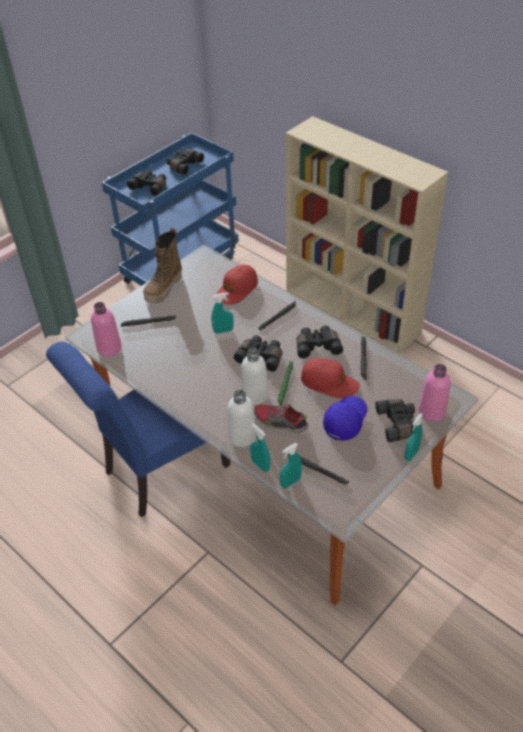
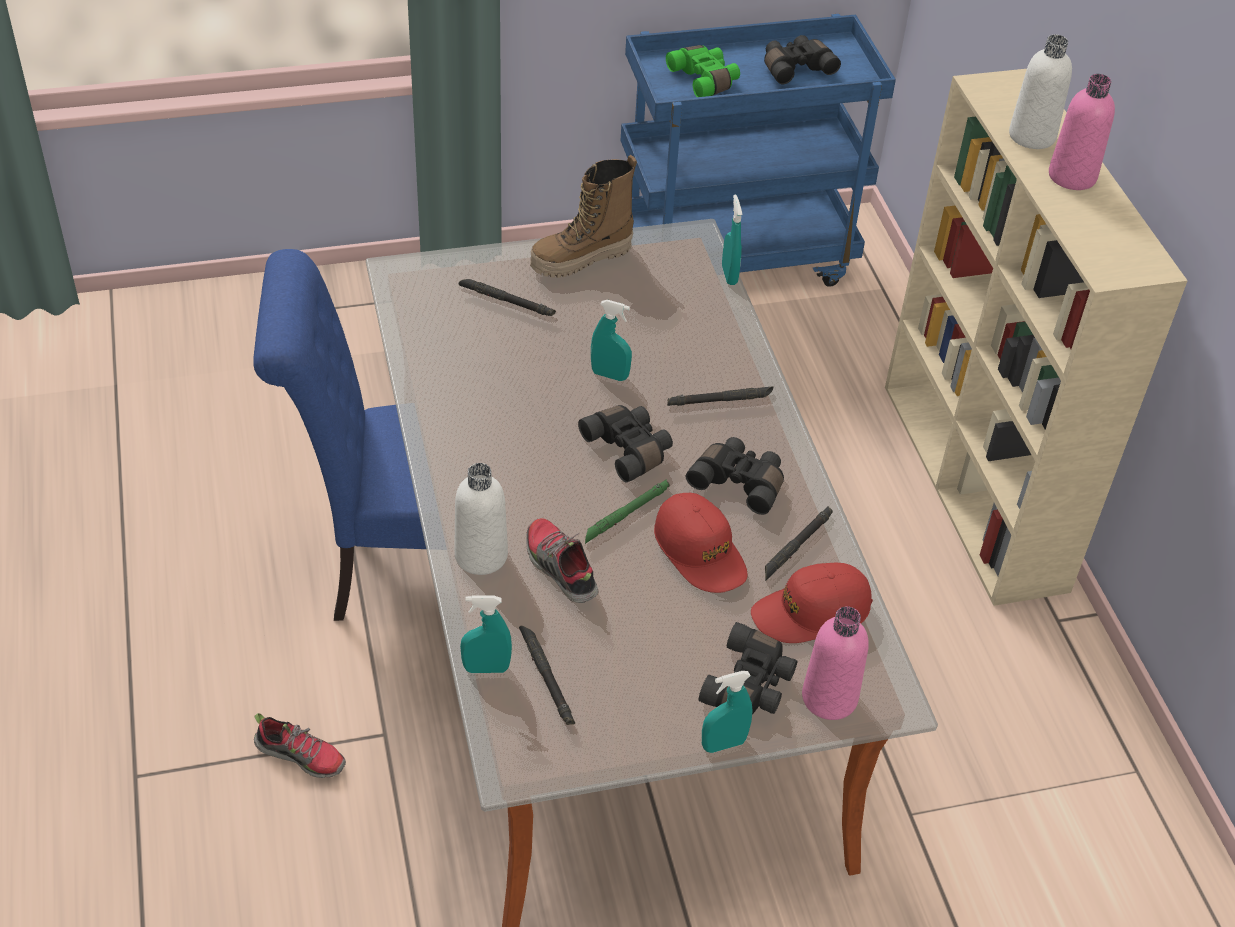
camera: 30 degrees right, 0 degrees up
(109, 348) = (412, 310): pink bottle -> pink bottle (1072, 176)
(150, 187) = (705, 80): black binoculars -> green binoculars
(179, 584) = (301, 755): none -> shoe
(236, 290) = (694, 320): red cap -> red cap (811, 612)
(255, 395) = (561, 504): white bottle -> white bottle (1032, 136)
(260, 465) = (466, 615): turquoise spray bottle -> turquoise spray bottle (729, 275)
(345, 422) = (665, 628): blue cap -> none

